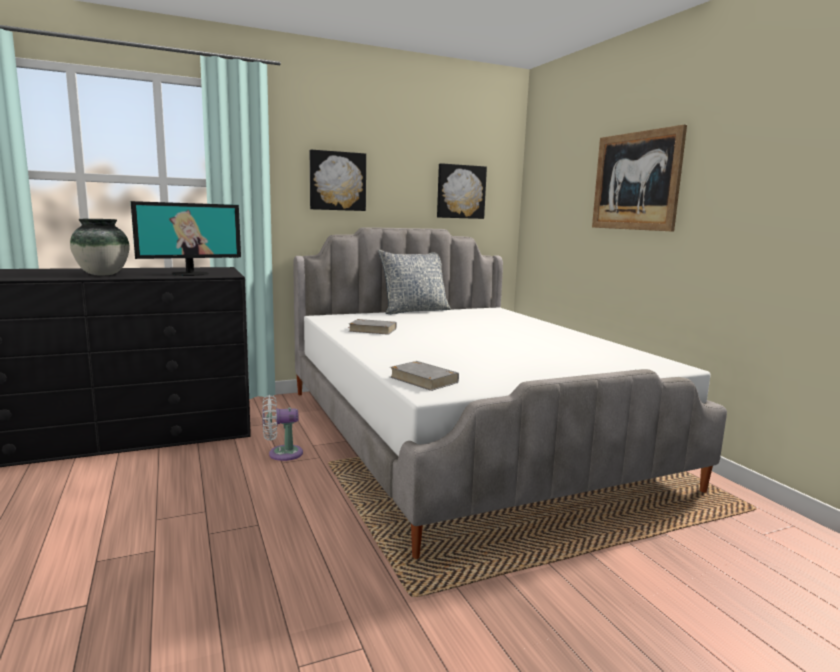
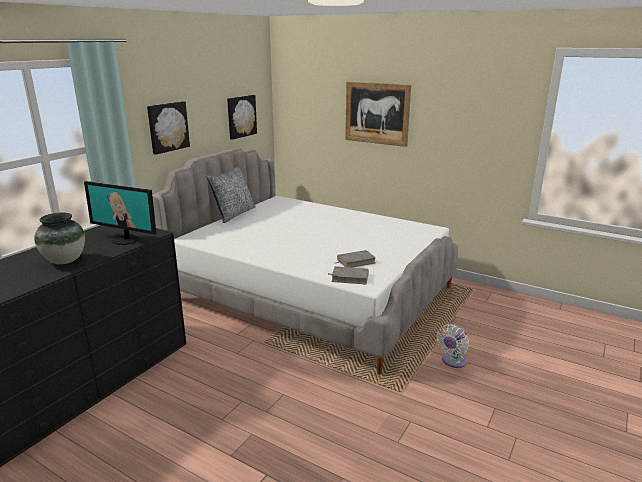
camera: 35 degrees left, 10 degrees up
(190, 274) = (126, 239): monitor -> monitor turned 90 degrees clockwise
(281, 453) = (227, 347): white fan -> white fan (453, 361)
(372, 330) = (246, 243): grey book -> grey book (356, 261)

